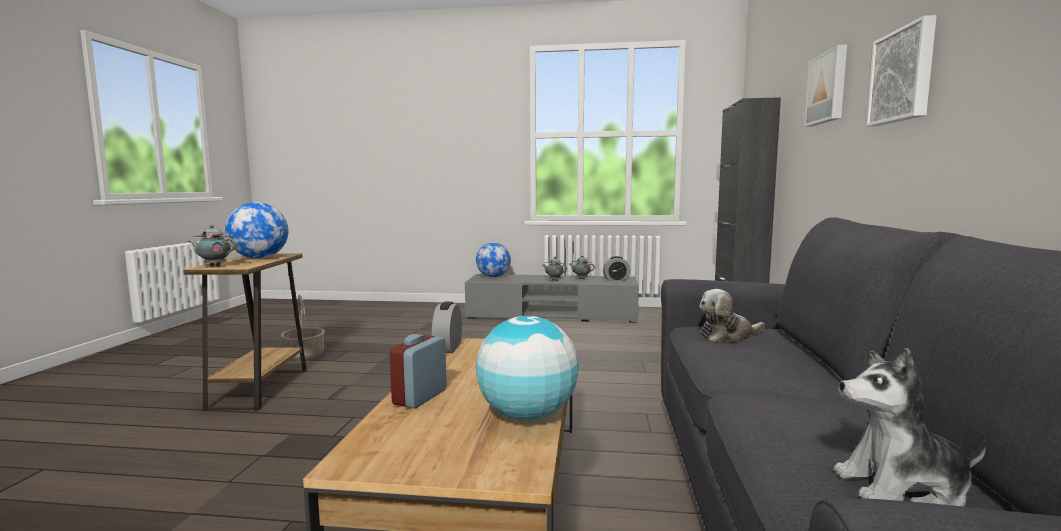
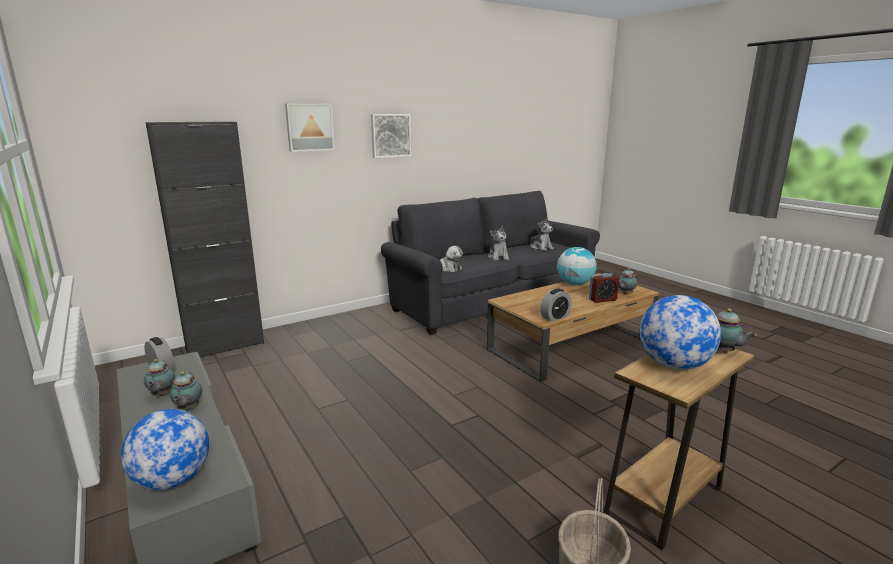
camera: 130 degrees left, 10 degrees up
(391, 432) = (625, 293): none -> teapot
(787, 388) = (498, 257): none -> plush toy

